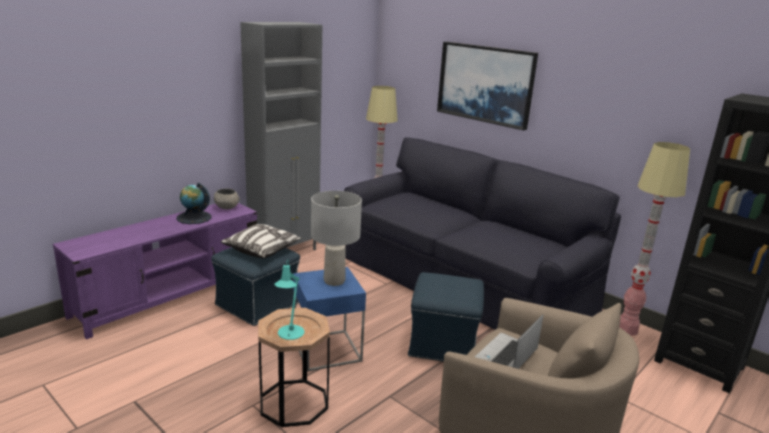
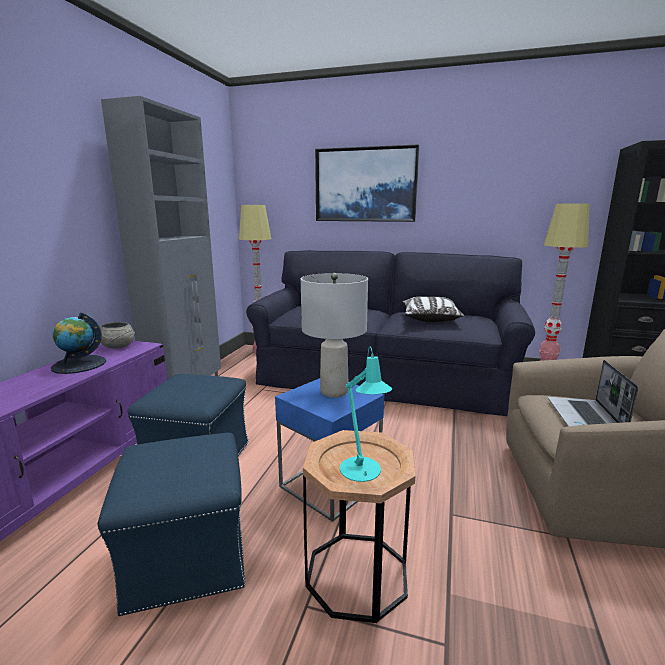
camera: 25 degrees left, 5 degrees down
(262, 250) = (197, 384): pillow -> pillow (429, 318)
(443, 344) = (434, 437): blue ottoman -> blue ottoman (187, 557)

